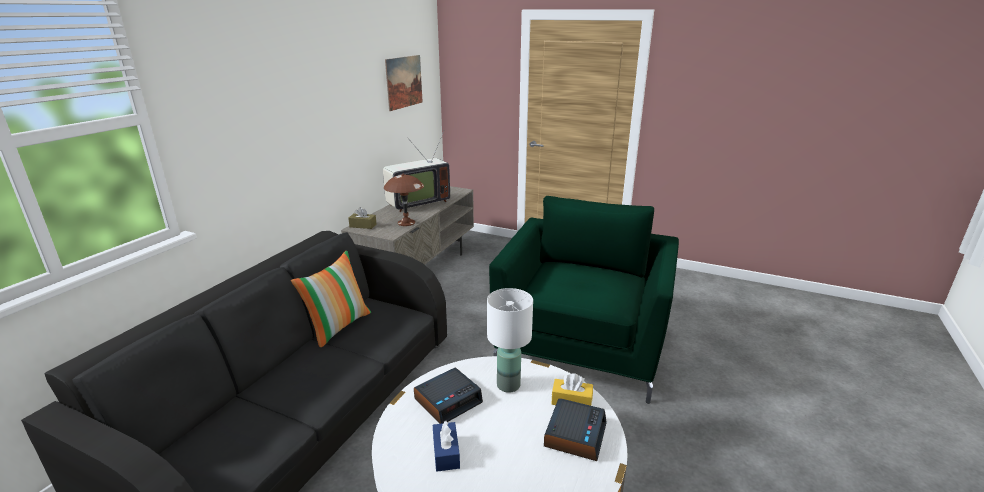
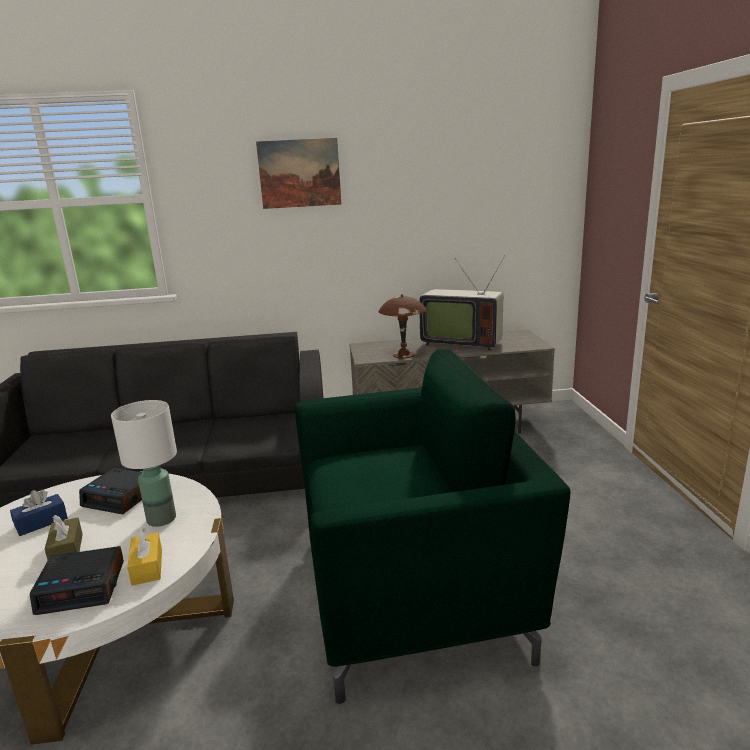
camera: 60 degrees right, 5 degrees down
(338, 326) = (242, 420): pillow -> none
(363, 225) = (370, 345): brown tissue box -> brown tissue box (66, 549)
(404, 82) = (496, 192): picture -> picture (299, 173)

